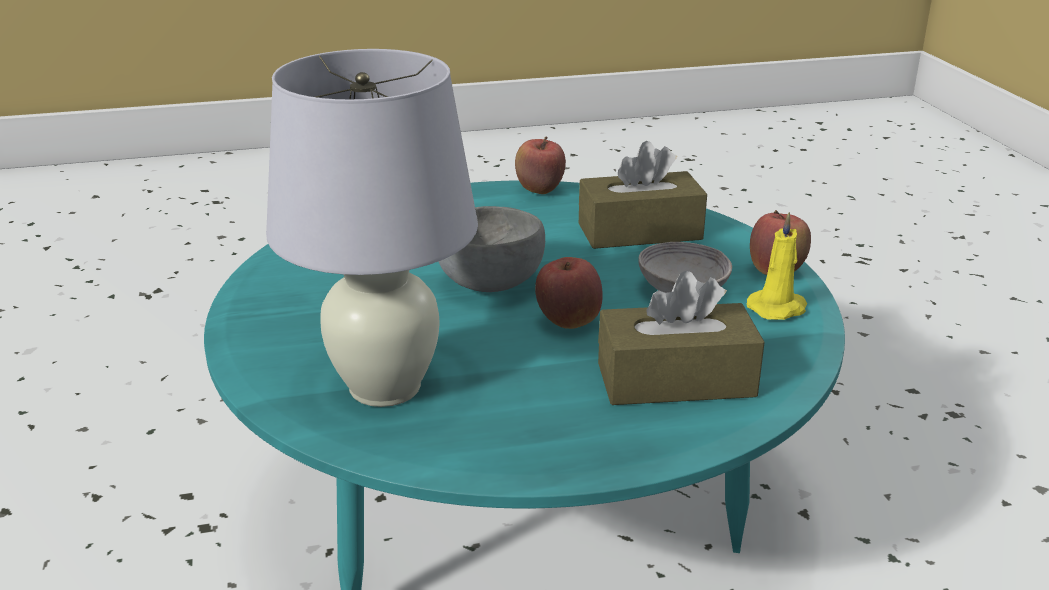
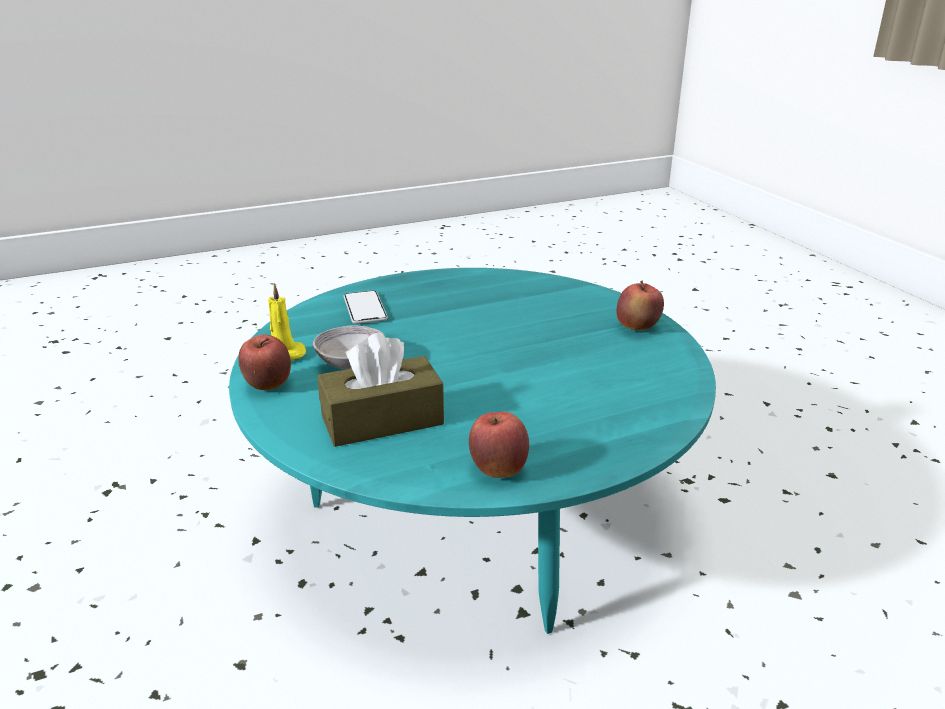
camera: 170 degrees right, 0 degrees up
(386, 387) = (529, 293): white table lamp -> none
(490, 284) = (500, 356): grey bowl -> none
(568, 323) = (434, 334): apple -> apple (637, 328)
(675, 380) = (365, 308): brown tissue box -> phone

